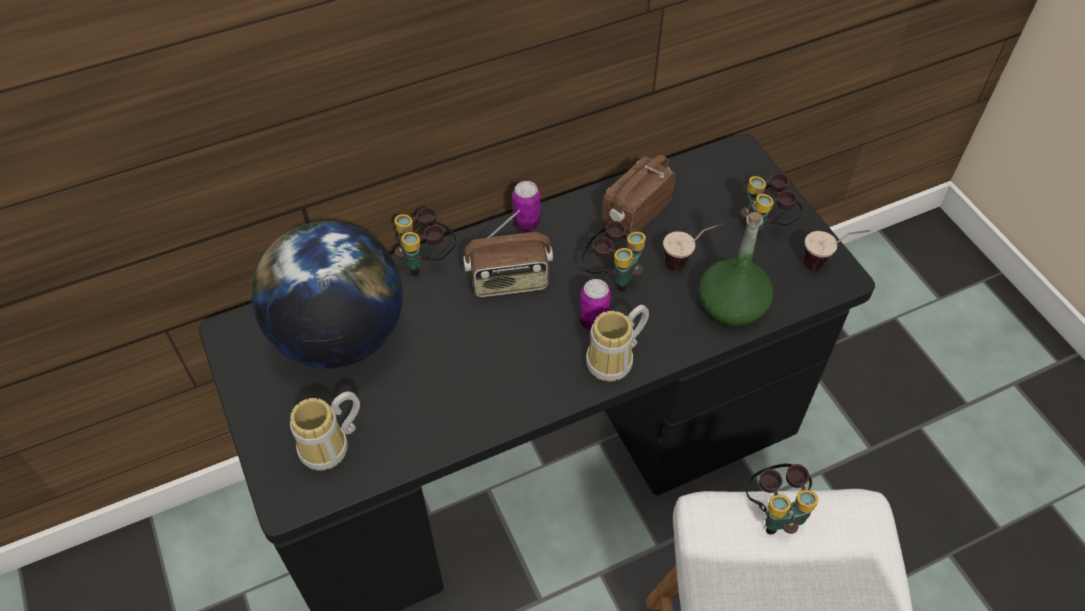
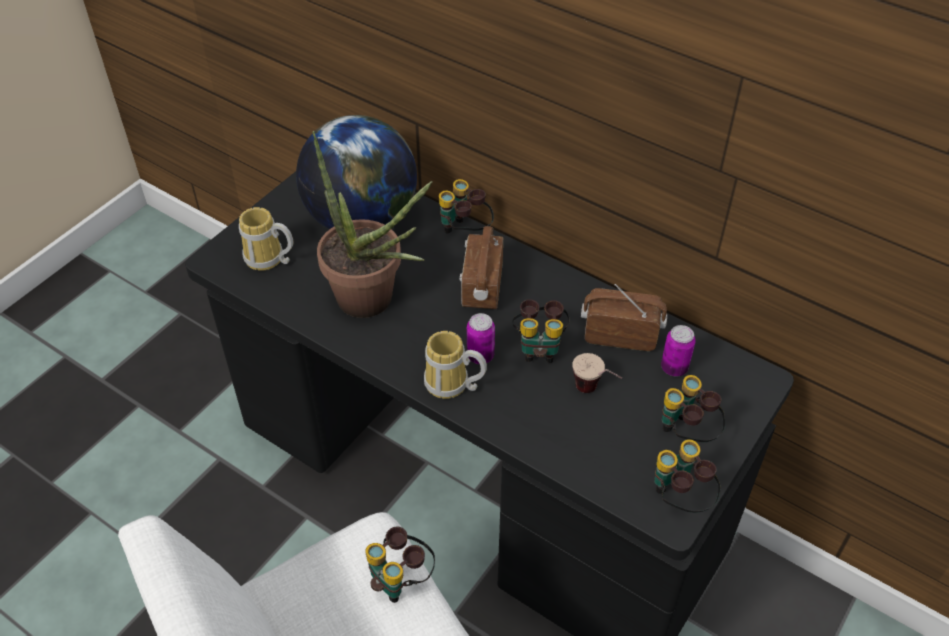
camera: 60 degrees right, 5 degrees down
(467, 377) = (374, 304): none -> potted plant
(509, 282) = (481, 287): radio -> radio turned 45 degrees clockwise
(526, 224) = (548, 272): can -> can (674, 368)
(731, 306) = (568, 443): green bottle -> none
(827, 263) = (679, 499): cup -> binoculars

